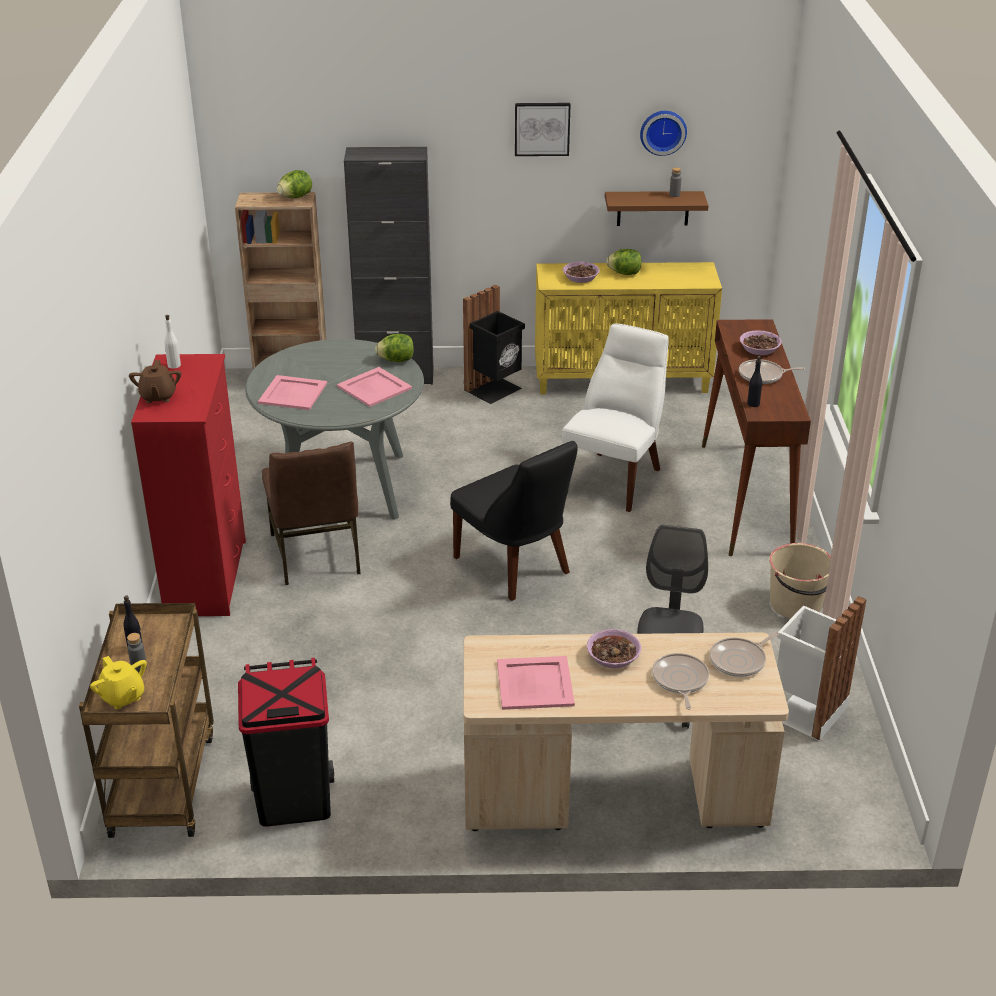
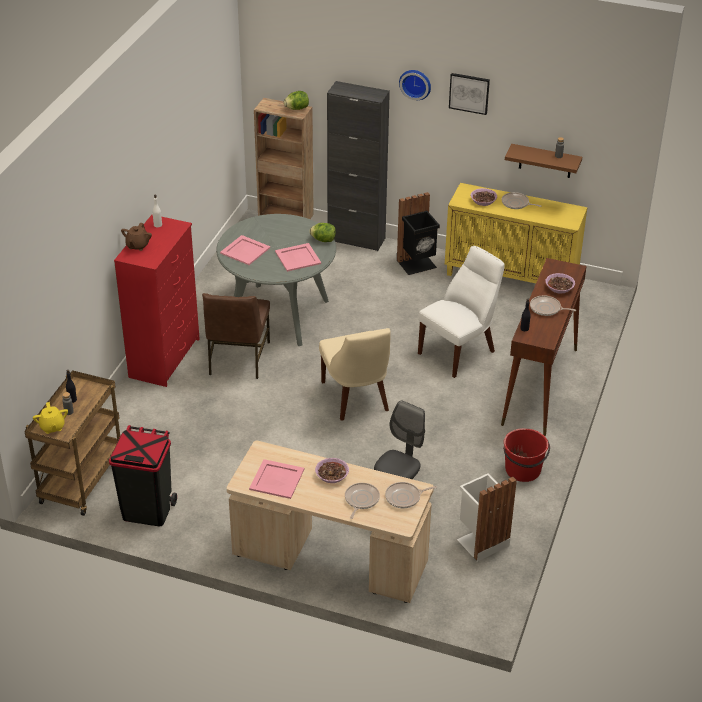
camera: 20 degrees right, 5 degrees up
(515, 567) = (356, 398): black chair -> beige chair
(624, 273) = (516, 203): lettuce -> frying pan
(663, 131) = (554, 110): wall clock -> wall clock (415, 83)
(796, 605) = (523, 470): beige bucket -> red bucket

